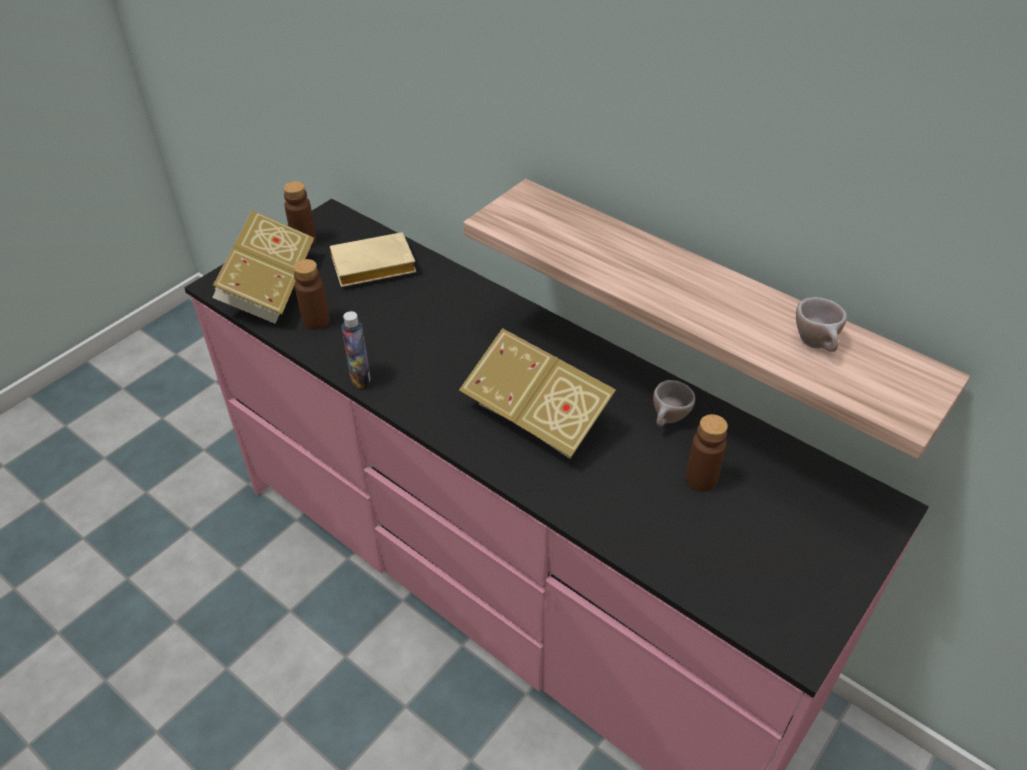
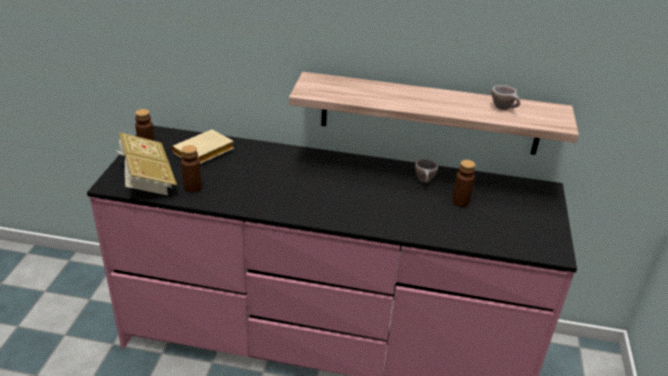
camera: 30 degrees left, 10 degrees down
(360, 378) = (245, 207): bottle -> none
(537, 416) = (359, 198): book -> none

